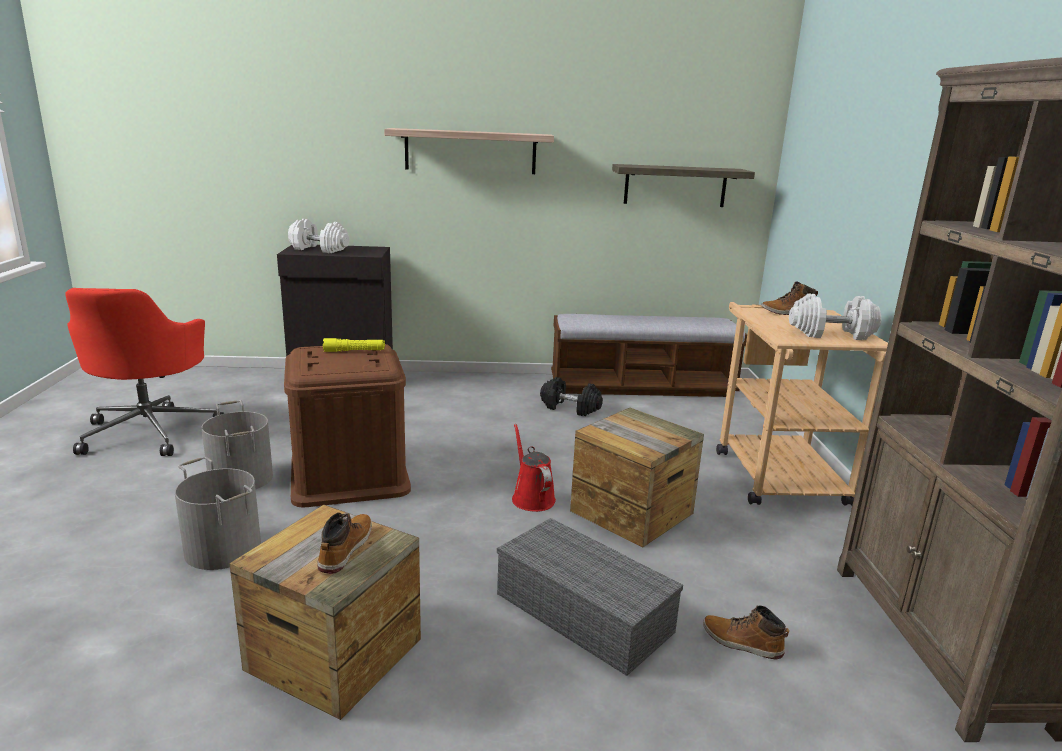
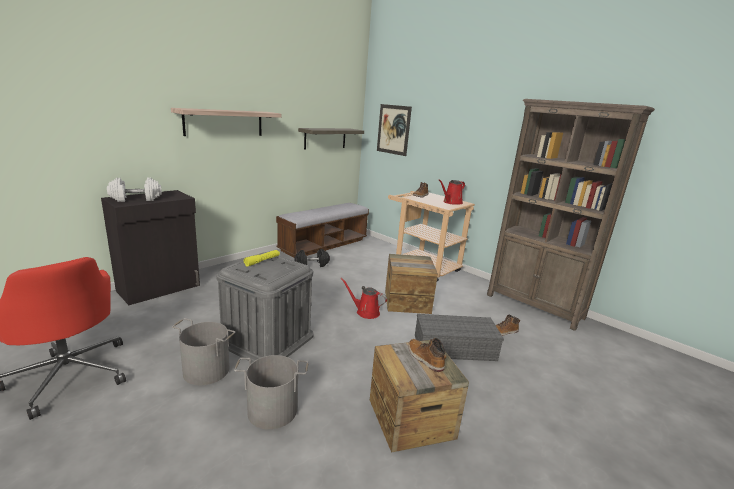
camera: 45 degrees left, 0 degrees up
(349, 474) = (267, 339): brown storage box -> grey storage box
(812, 170) = (393, 129): none -> picture
(831, 334) = (451, 202): white dumbbell -> red watering can

